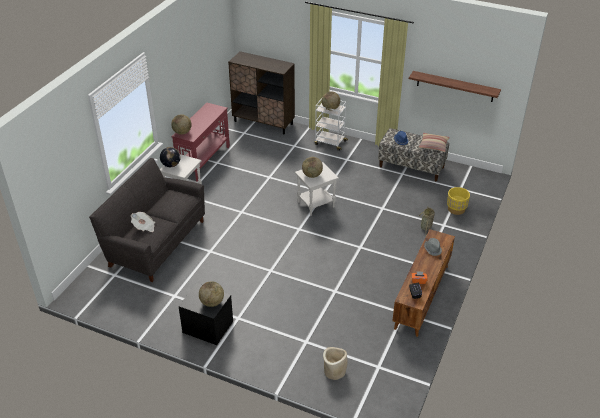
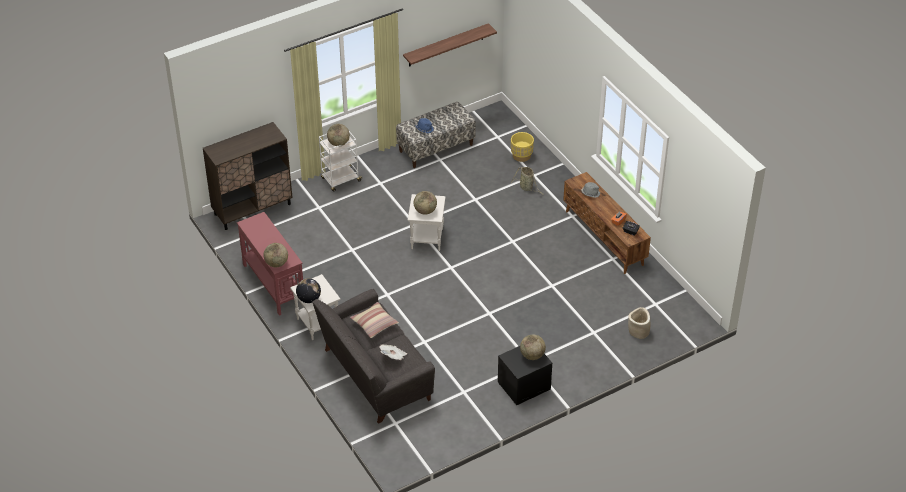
camera: 55 degrees left, 5 degrees up
(433, 145) = (453, 113): pillow -> pillow (374, 323)

